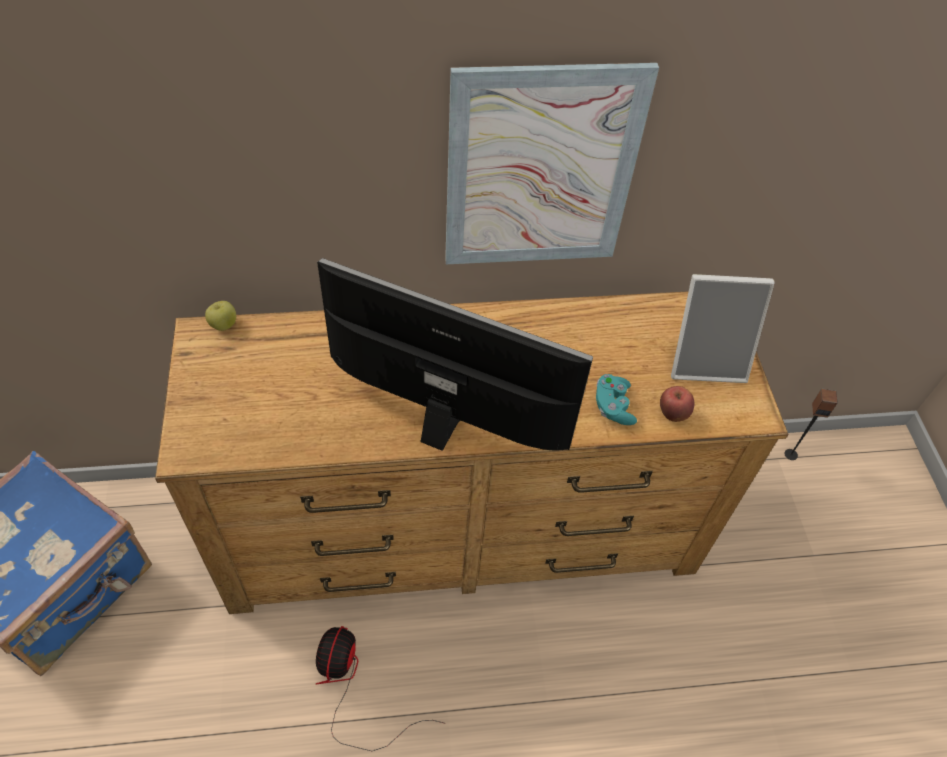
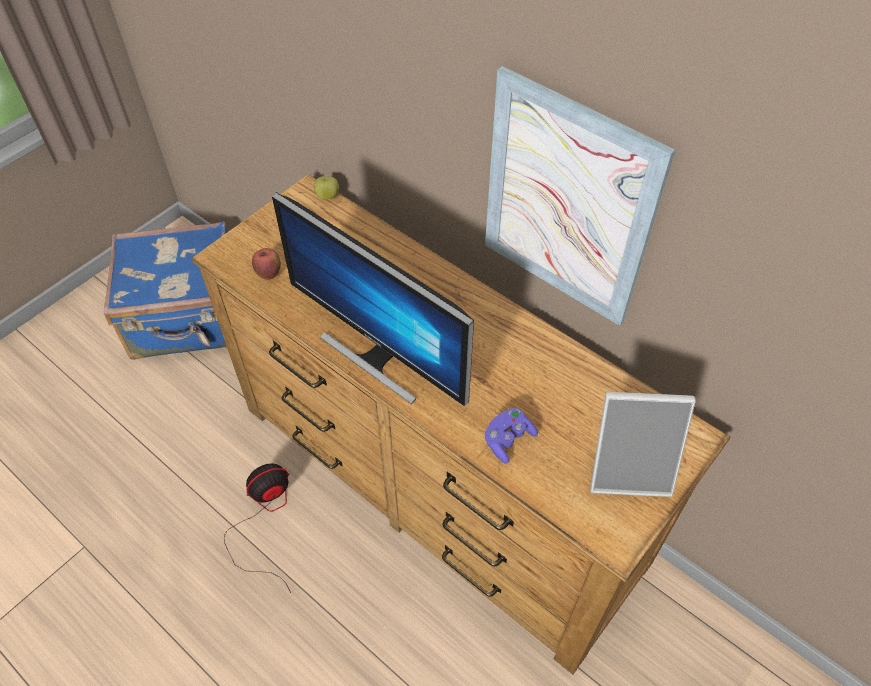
camera: 50 degrees right, 0 degrees up
(444, 423) = (379, 355): monitor -> monitor turned 150 degrees clockwise
(613, 406) = (508, 440): turquoise game controller -> purple game controller
(672, 414) = (547, 483): apple -> apple (269, 273)
(706, 360) = (629, 468): picture frame -> picture frame turned 45 degrees counterclockwise
(791, 454) = (775, 669): speaker -> none

